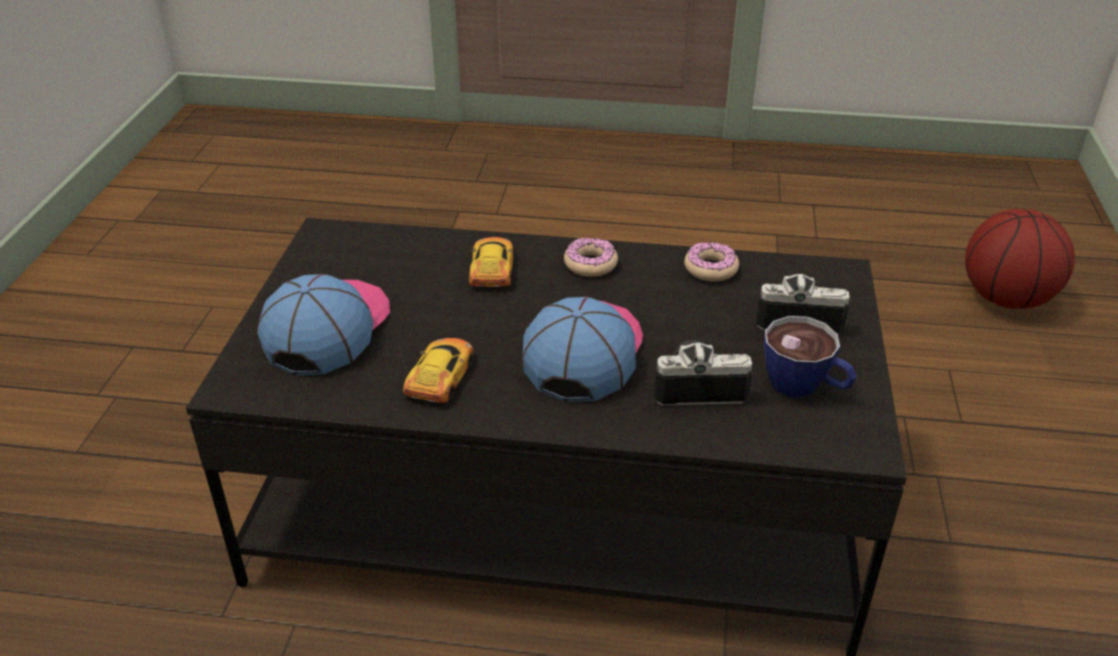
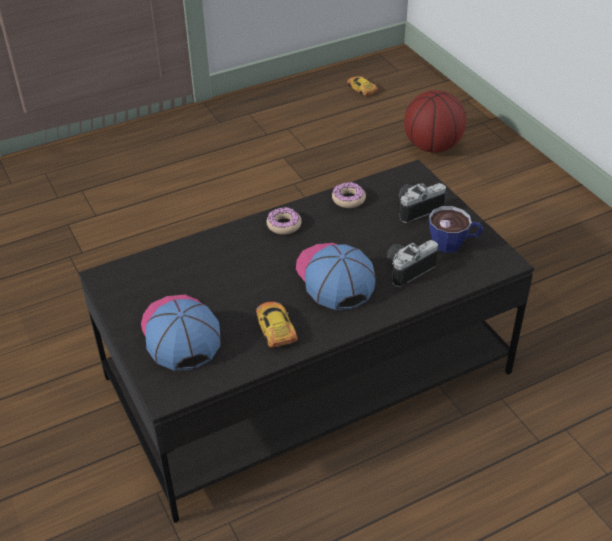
camera: 35 degrees left, 5 degrees up
(492, 268) = (232, 252): toy car -> toy car (361, 88)

